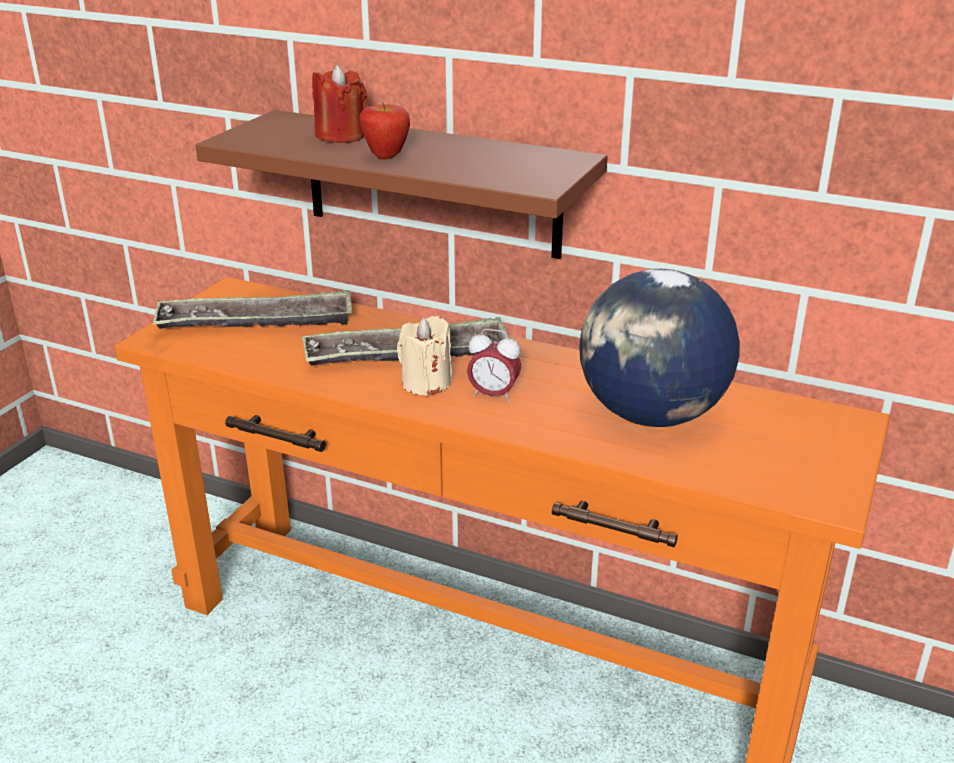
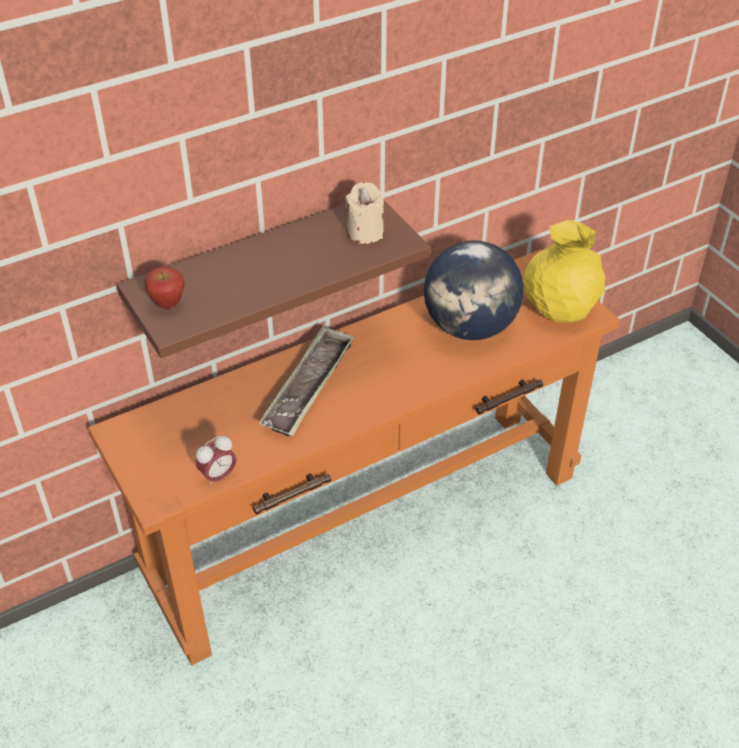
camera: 55 degrees left, 15 degrees up
(256, 322) = (187, 439): tray -> none
(341, 136) = (222, 277): red candle -> none
(386, 157) = (289, 275): apple -> apple (168, 304)
(426, 383) = (353, 396): beige candle -> beige candle (365, 232)
(493, 395) = (394, 375): alarm clock -> alarm clock (218, 476)
(799, 468) = (559, 307): none -> yellow vase

